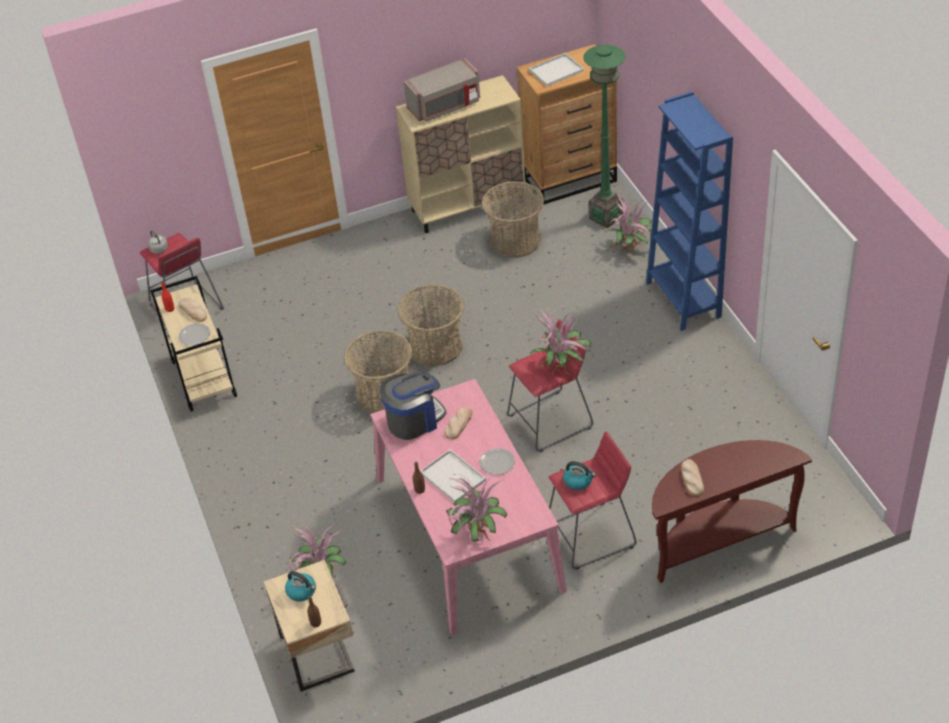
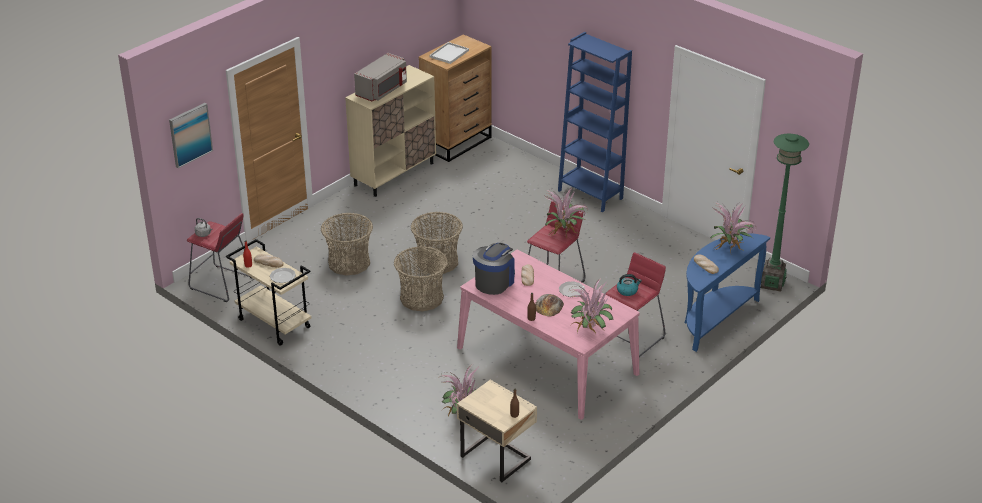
camera: 30 degrees left, 10 degrees down
(149, 131) = (190, 135): none -> picture
(302, 591) = (489, 401): kettle -> none
(454, 477) = (549, 305): white tray -> bread
(515, 241) = (445, 187): basket -> basket (349, 263)
(606, 217) = (500, 159): green floor lamp -> green floor lamp (772, 283)
(630, 248) = (531, 174): potted plant -> potted plant (730, 248)
(718, 540) = (715, 319): brown console table -> blue console table

